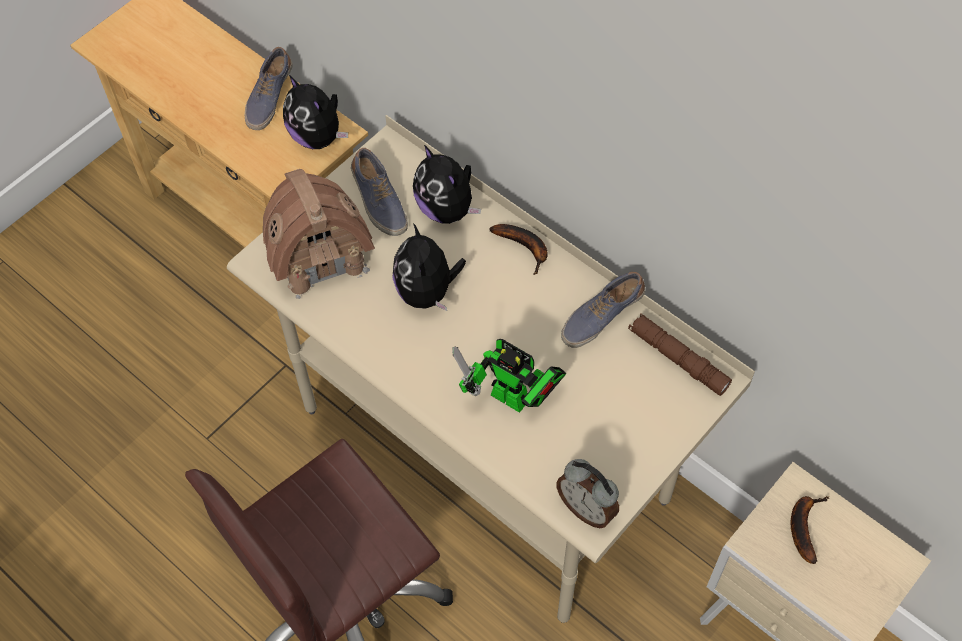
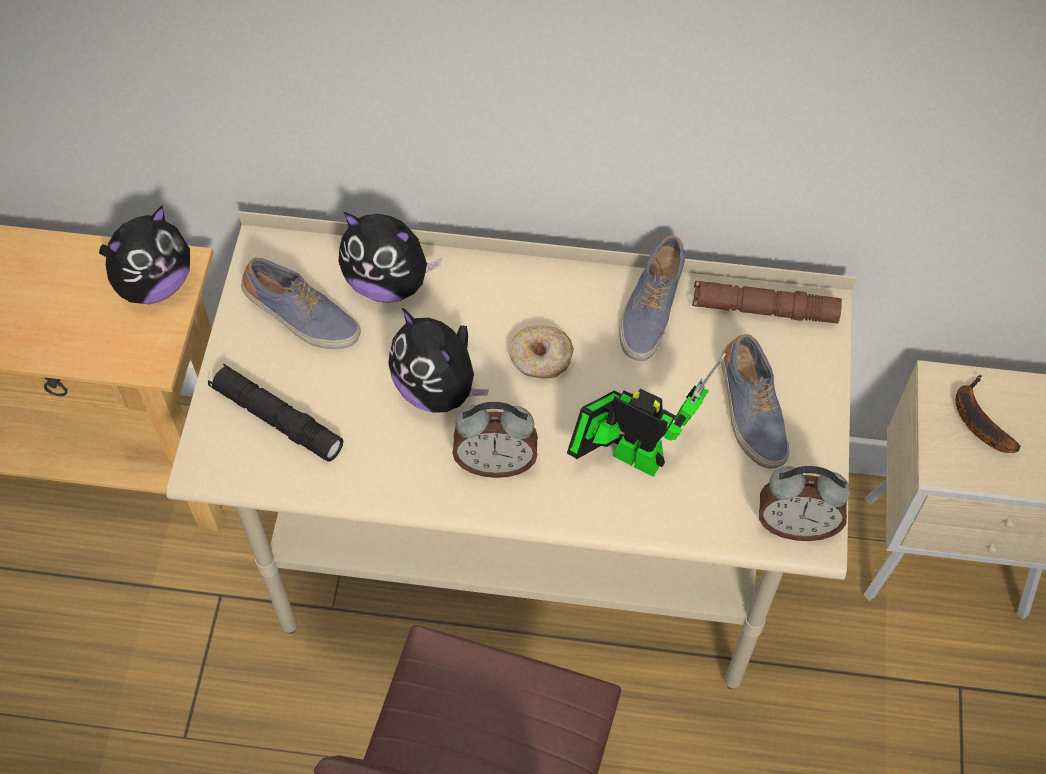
camera: 35 degrees left, 0 degrees up
(269, 98) = (56, 270): shoe -> shoe (750, 412)
(318, 137) = (154, 284): plush toy -> plush toy turned 60 degrees counterclockwise
(319, 256) = (277, 419): toy house -> black flashlight
(427, 357) = (496, 462): none -> alarm clock
(505, 308) = (540, 358): none -> donut
(515, 401) = (630, 454): toy robot -> toy robot turned 150 degrees counterclockwise
(525, 248) = (511, 279): banana -> none

